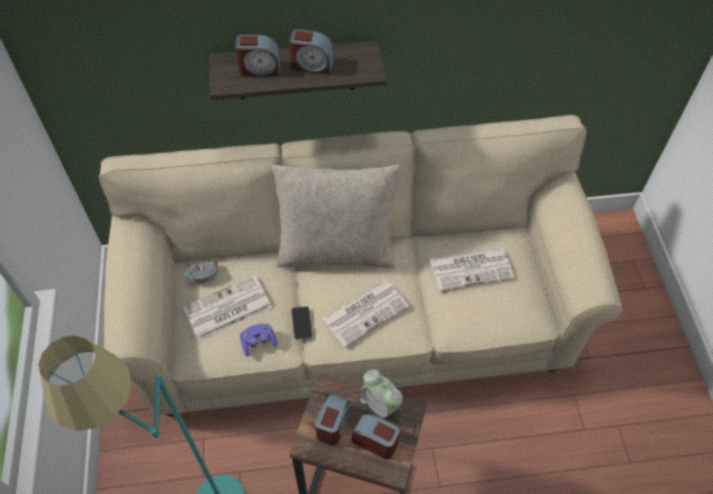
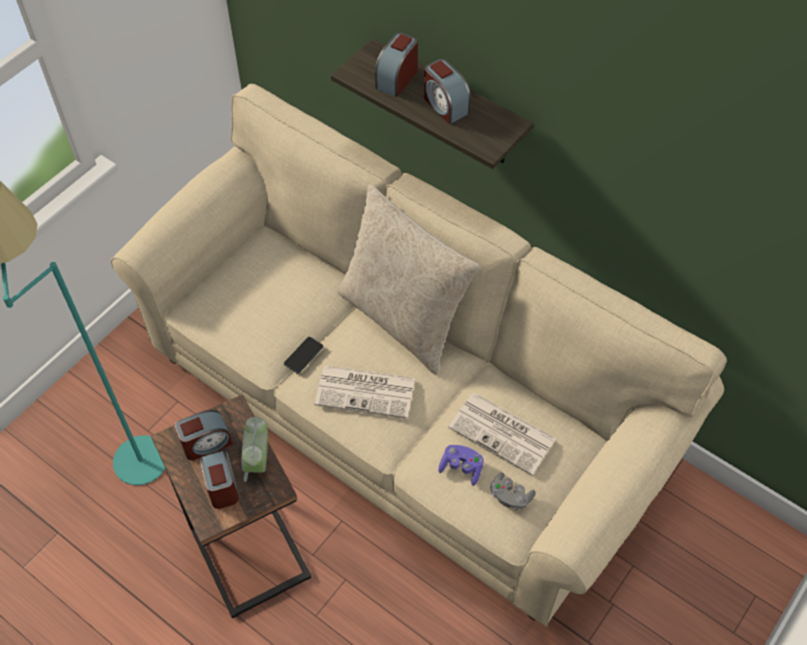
camera: 45 degrees right, 0 degrees up
(202, 275) = (269, 251): grey game controller -> grey game controller (510, 496)
(227, 309) = (257, 294): newspaper -> none
(258, 342) = (251, 341): purple game controller -> purple game controller (461, 468)
(259, 68) = (397, 78): alarm clock -> alarm clock turned 75 degrees clockwise

